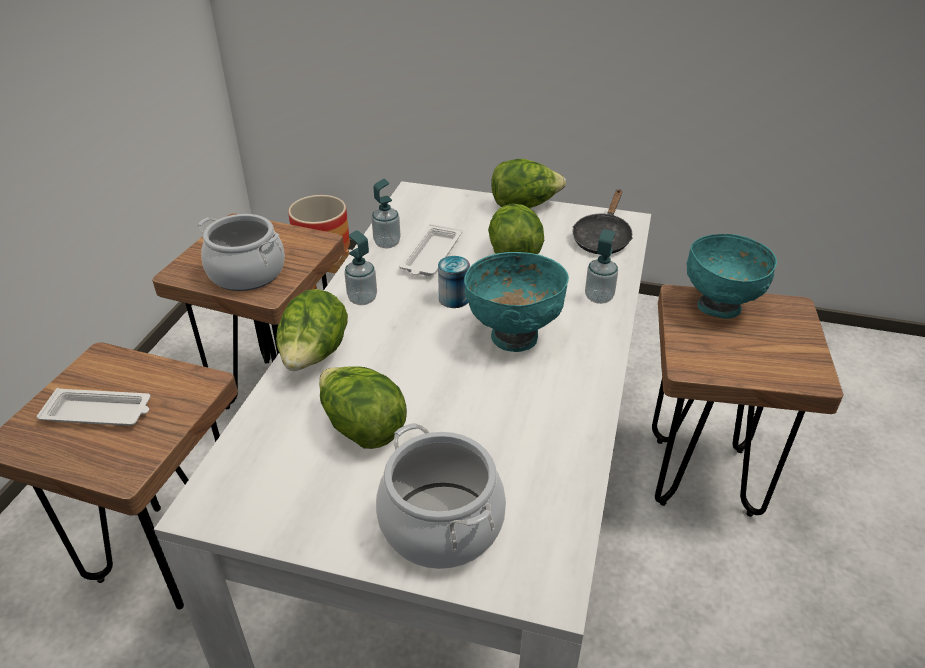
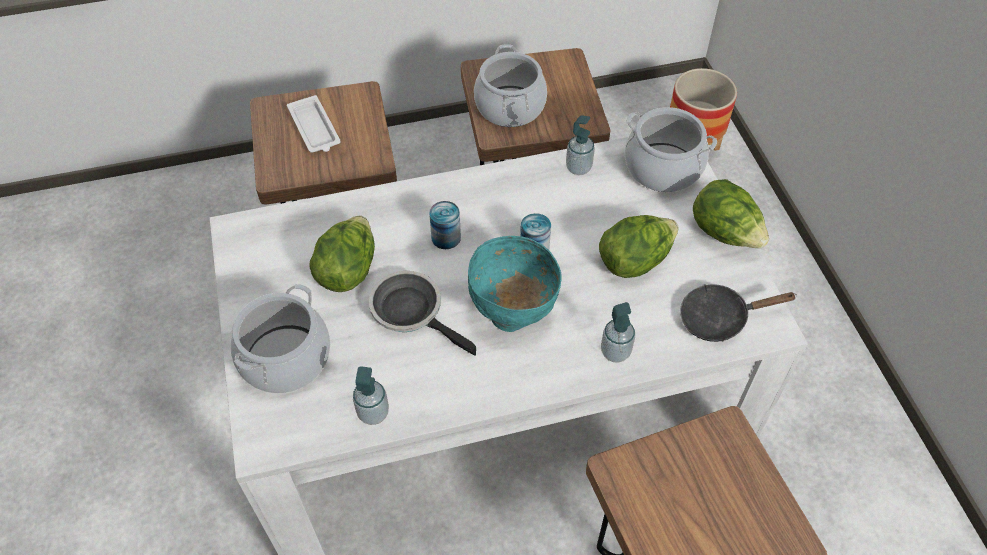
camera: 60 degrees right, 15 degrees up
(314, 357) = (403, 203): lettuce -> none
(362, 299) = (490, 193): soap dispenser -> soap dispenser (373, 413)
(388, 344) = (446, 237): none -> can
(431, 256) = (583, 205): white tray -> none
(432, 206) = (663, 168): none -> cooking pot
(459, 400) = (412, 312): none -> frying pan
(720, 307) = (736, 470): turquoise bowl -> none

